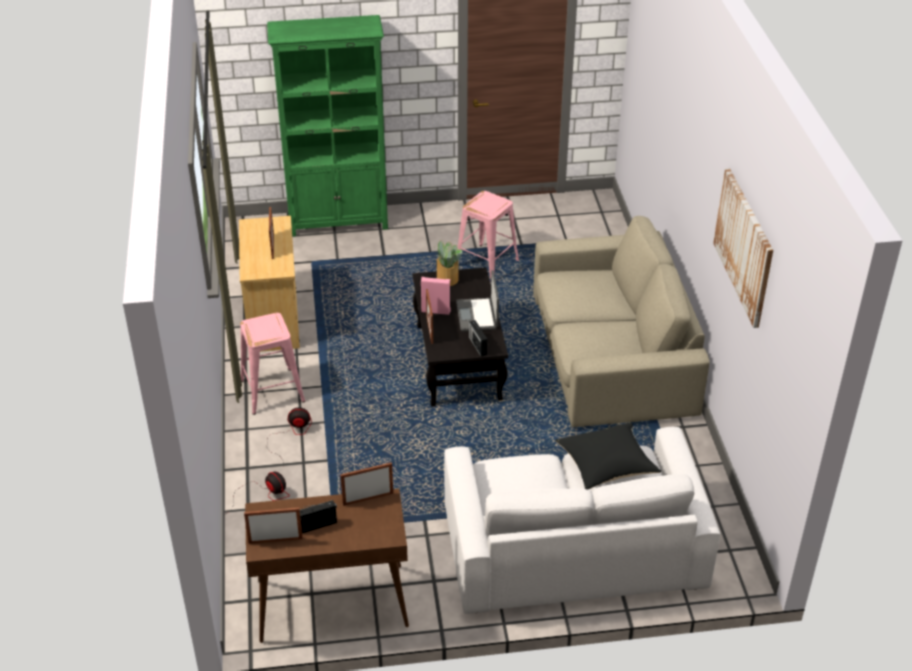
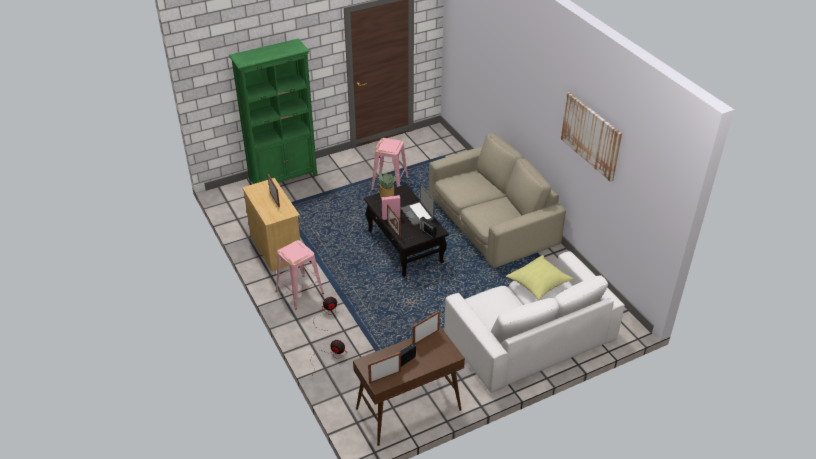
camera: 20 degrees left, 0 degrees up
(606, 468) = (538, 285): black pillow -> yellow pillow

